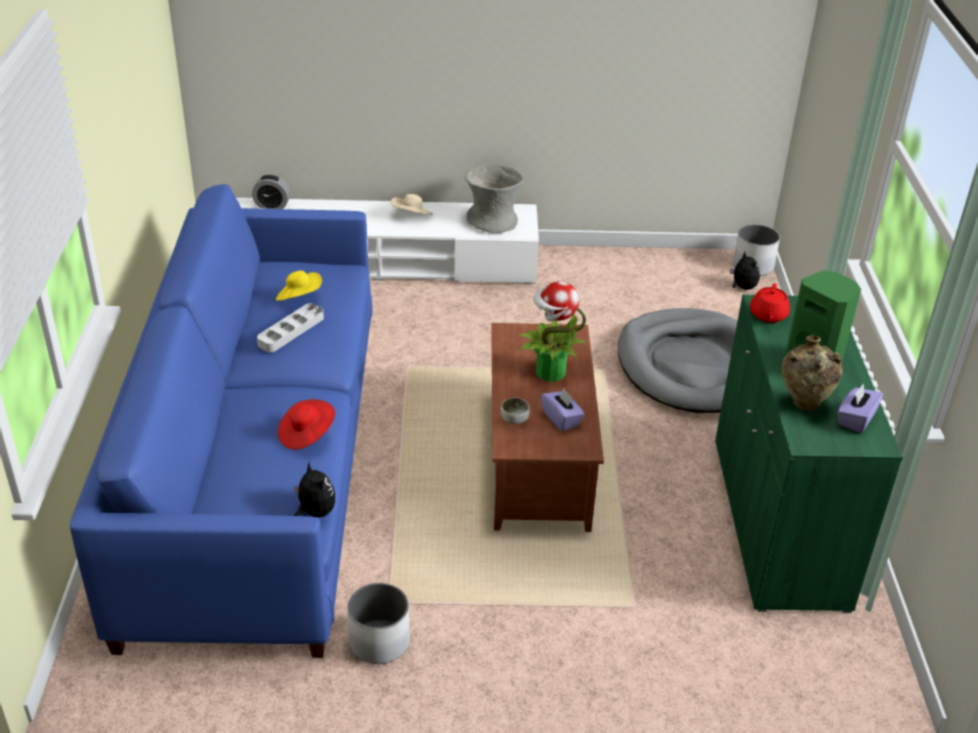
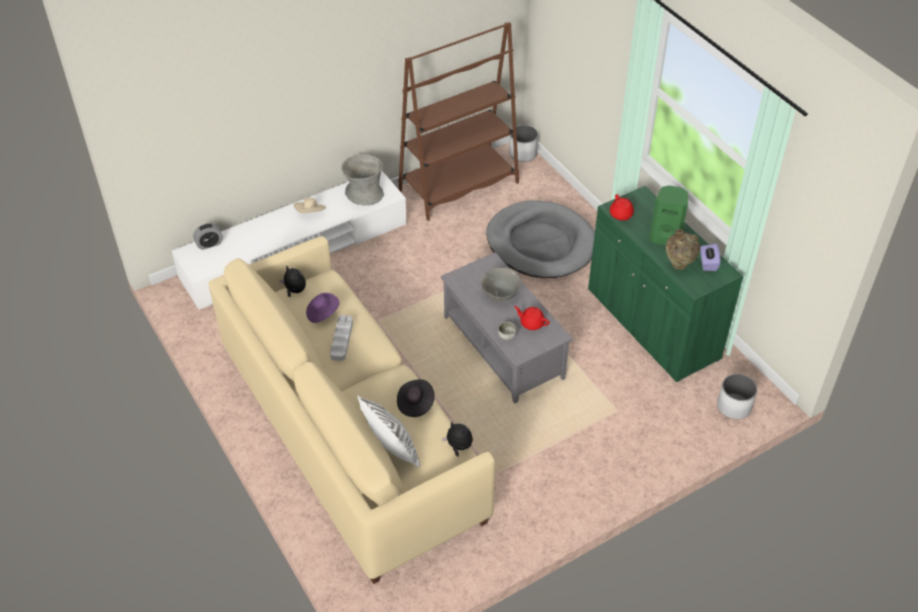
camera: 30 degrees left, 10 degrees up
(225, 473) = (392, 449): none -> white pillow
(258, 468) = (349, 432): blue sofa -> beige sofa
(299, 298) = (322, 313): yellow hat -> purple hat
(306, 435) = (415, 403): red hat -> black hat
(379, 642) = (508, 499): white planter -> white planter (734, 407)
(536, 459) = (502, 347): brown coffee table -> grey coffee table
(549, 372) = (500, 295): potted plant -> grey bowl
(561, 419) = (531, 323): purple tissue box -> red teapot
(638, 271) = (459, 187): none -> brown bookcase
(742, 287) = (528, 173): plush toy -> plush toy (294, 291)

